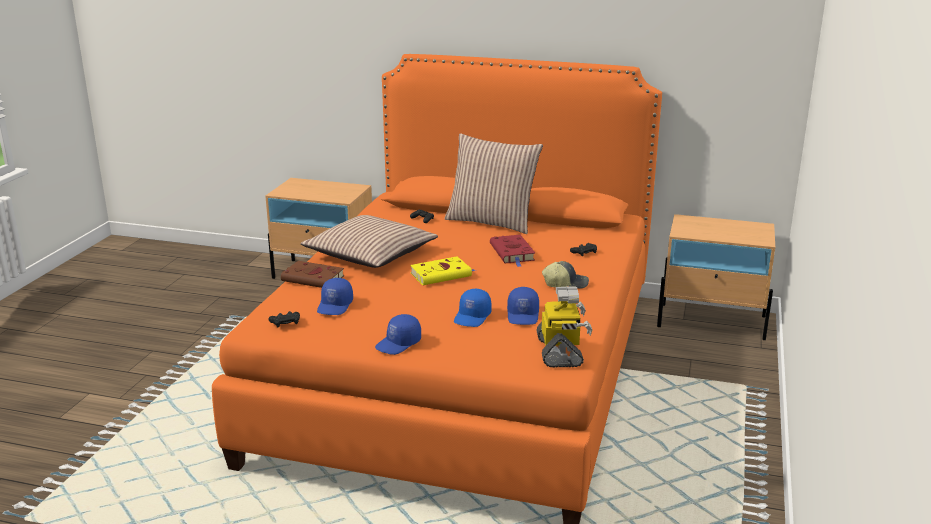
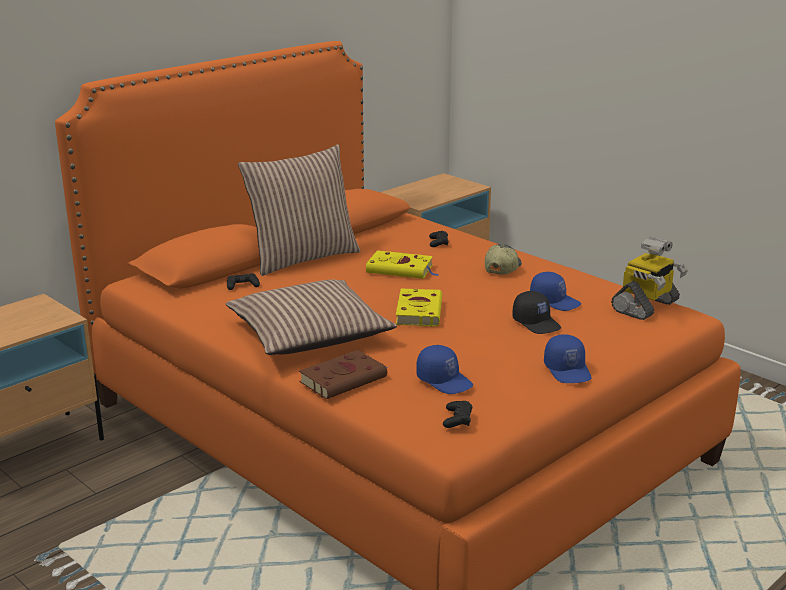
camera: 60 degrees left, 0 degrees up
(473, 317) = (537, 323): blue cap -> black cap
(513, 253) = (401, 269): red book -> yellow book
(560, 352) = (646, 307): toy robot -> toy robot turned 105 degrees clockwise

